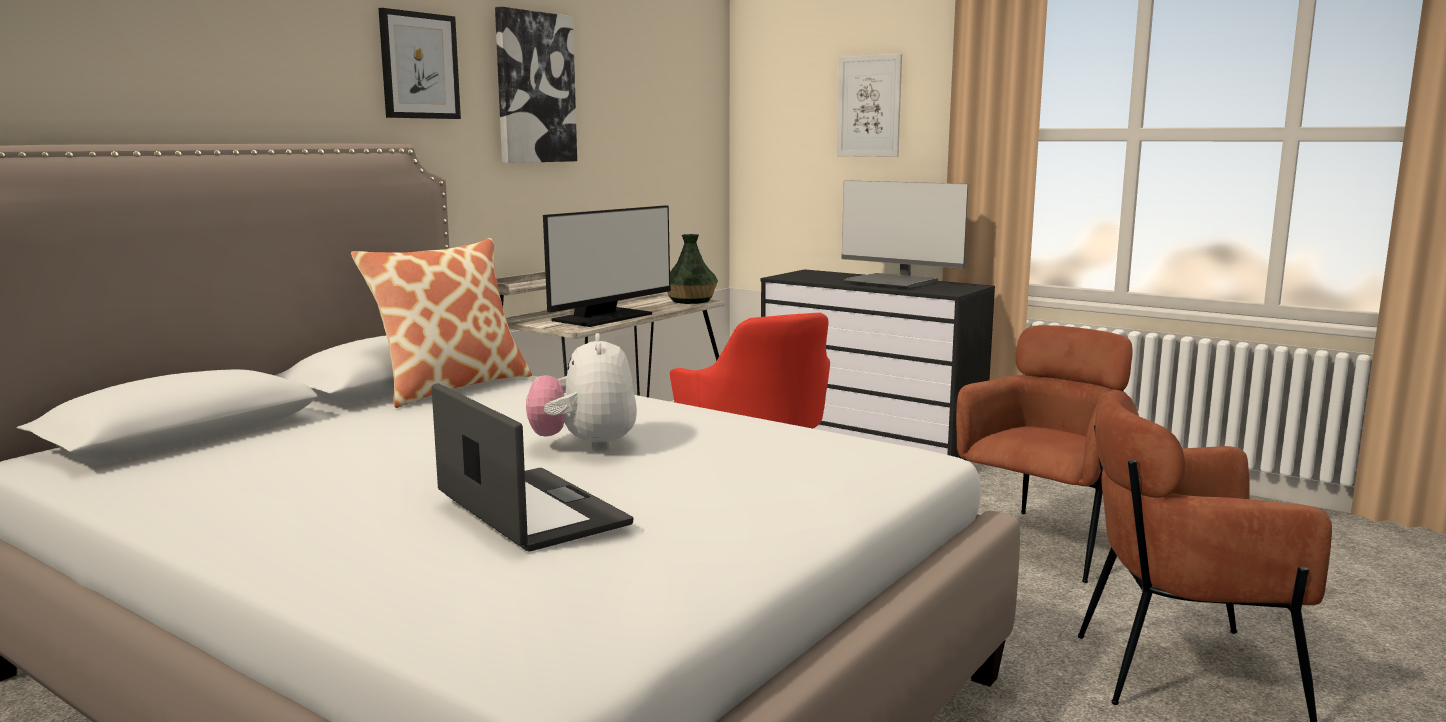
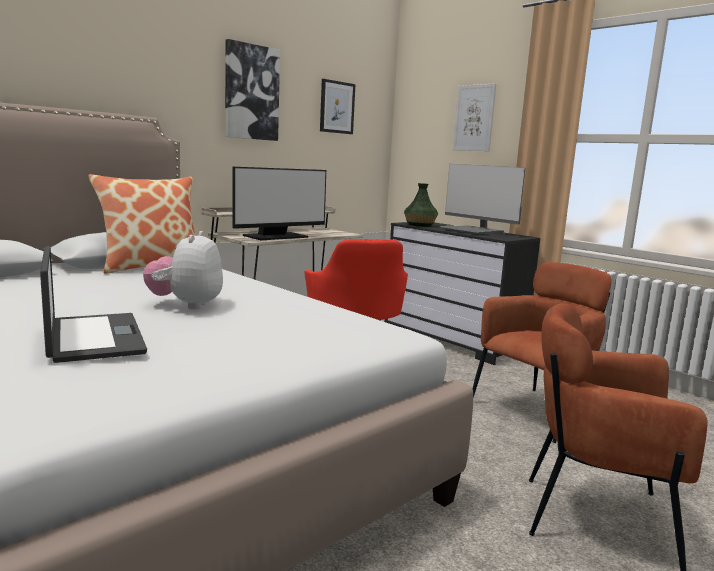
camera: 10 degrees right, 0 degrees up
(419, 66) = (169, 71): picture -> picture (337, 107)
(691, 301) = (342, 233): vase -> vase (420, 225)

